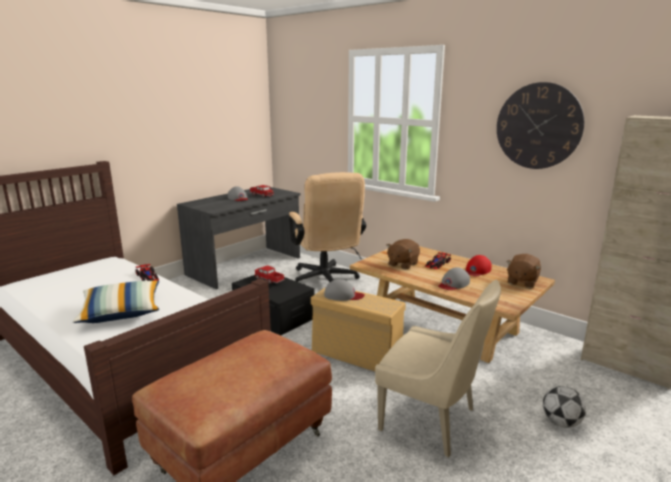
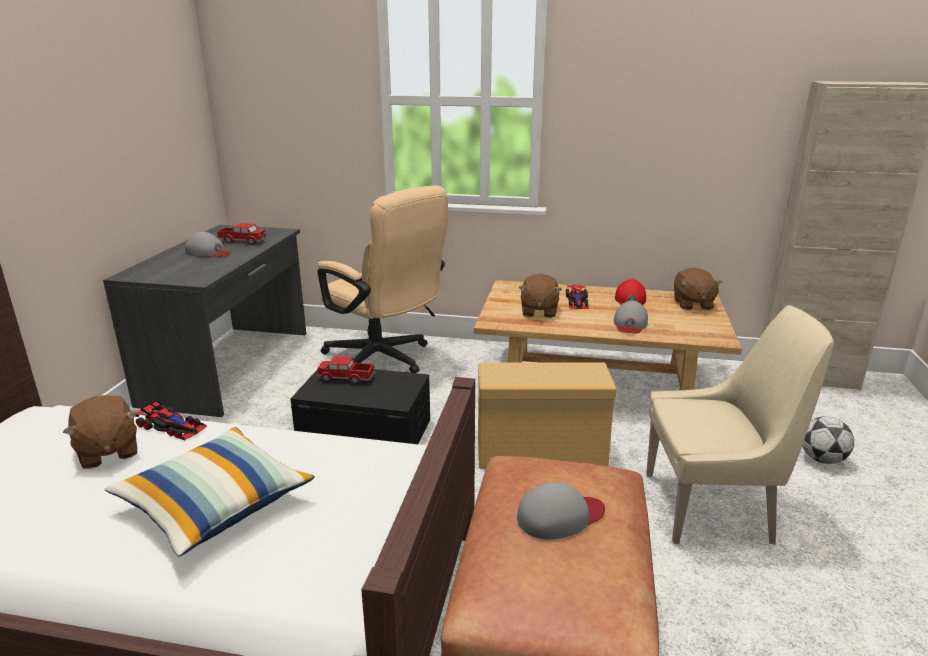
camera: 30 degrees left, 5 degrees up
(113, 280) = (107, 452): none -> brown plush toy
(343, 295) = (521, 373): grey cap -> grey cap (560, 516)
(538, 126) = (690, 99): wall clock -> none

